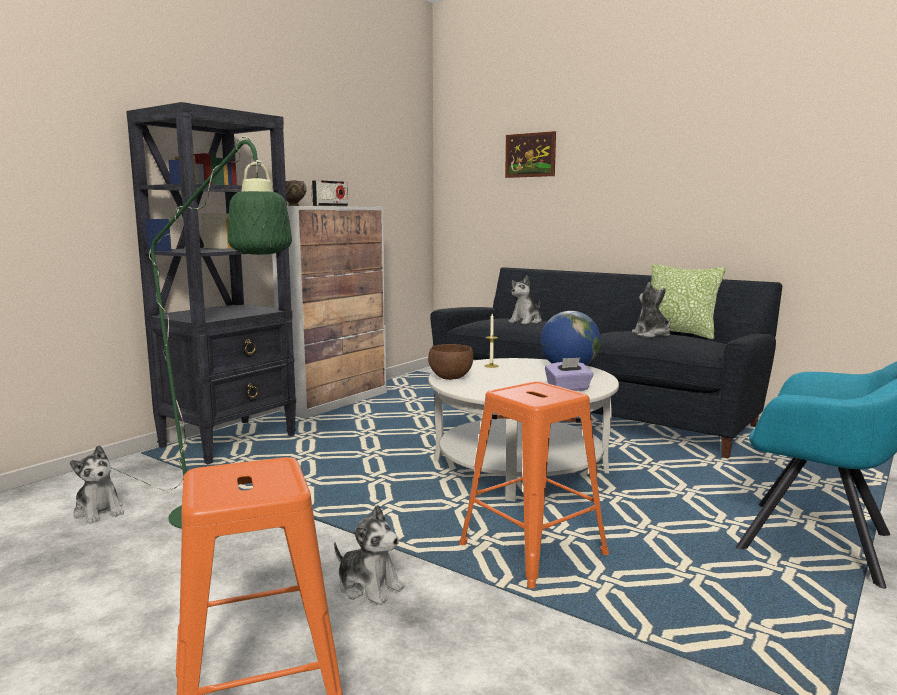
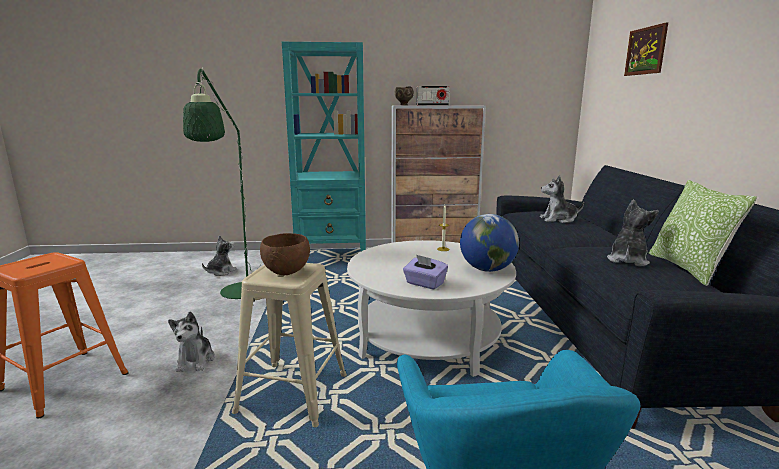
camera: 50 degrees right, 5 degrees up
(99, 511) = (221, 272): plush toy -> plush toy turned 150 degrees counterclockwise
(230, 441) = (333, 257): black bookcase -> turquoise bookcase
(450, 377) = (388, 249): brown bowl -> brown bowl (287, 272)
(535, 550) = (293, 394): orange stool -> beige stool

